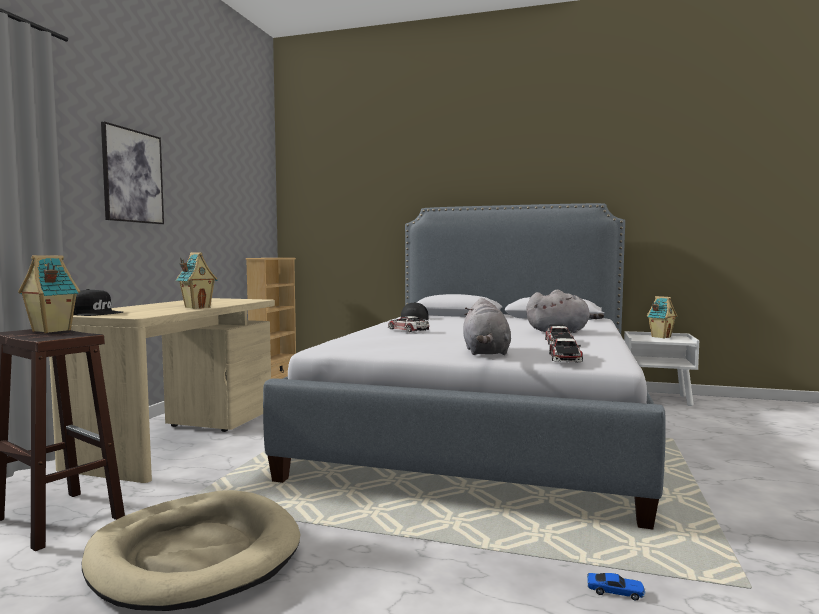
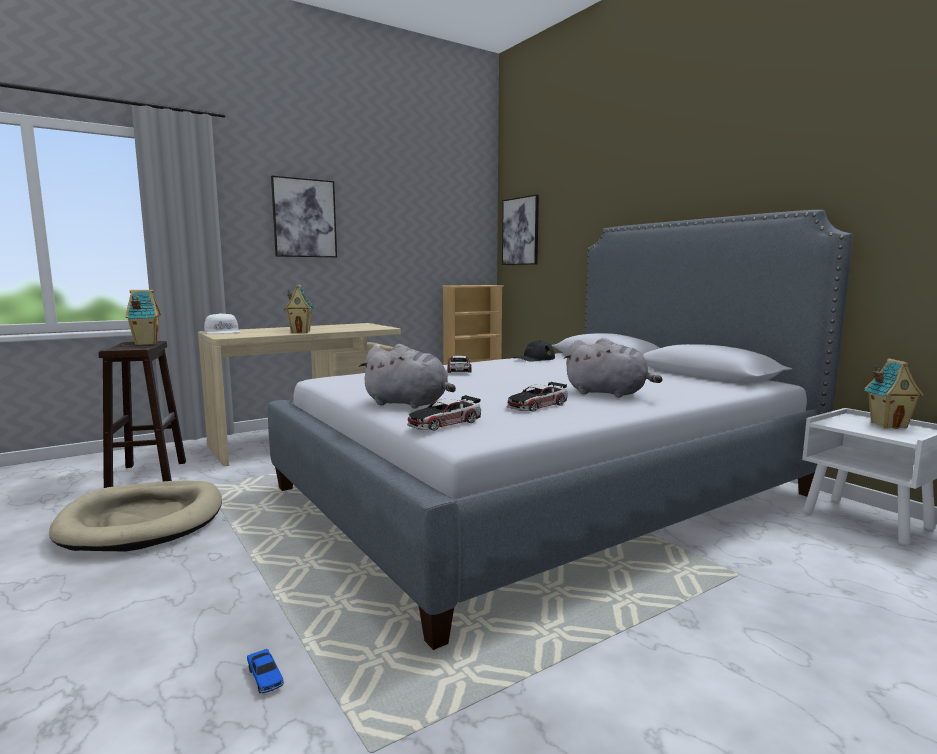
camera: 40 degrees right, 5 degrees up
(95, 313) = (223, 332): black cap -> white cap
(311, 207) = (520, 231): none -> picture
(485, 353) = (409, 404): grey plush toy -> grey plush toy turned 105 degrees counterclockwise

